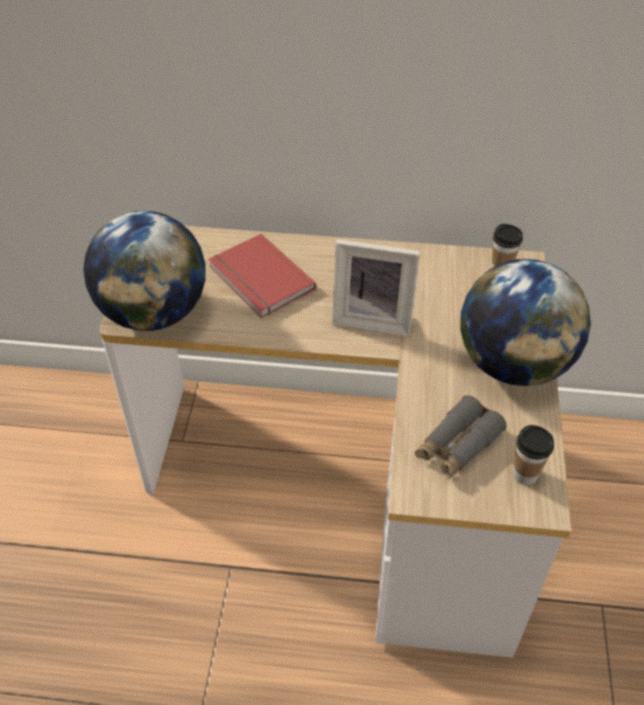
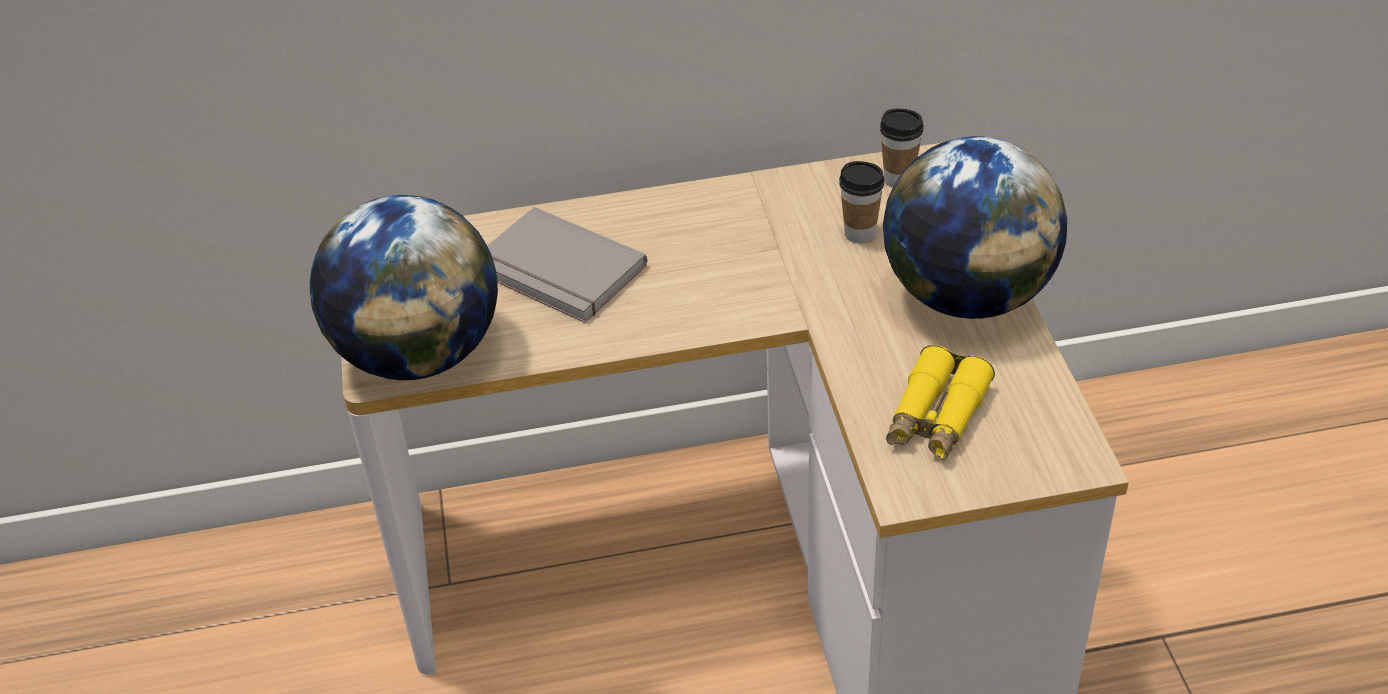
camera: 15 degrees left, 5 degrees down
(259, 279) = (557, 272): red book -> grey book
(373, 318) = (747, 284): picture frame -> none
(457, 445) = (936, 417): grey binoculars -> yellow binoculars
(525, 474) = (1041, 429): cup -> cup (860, 234)

